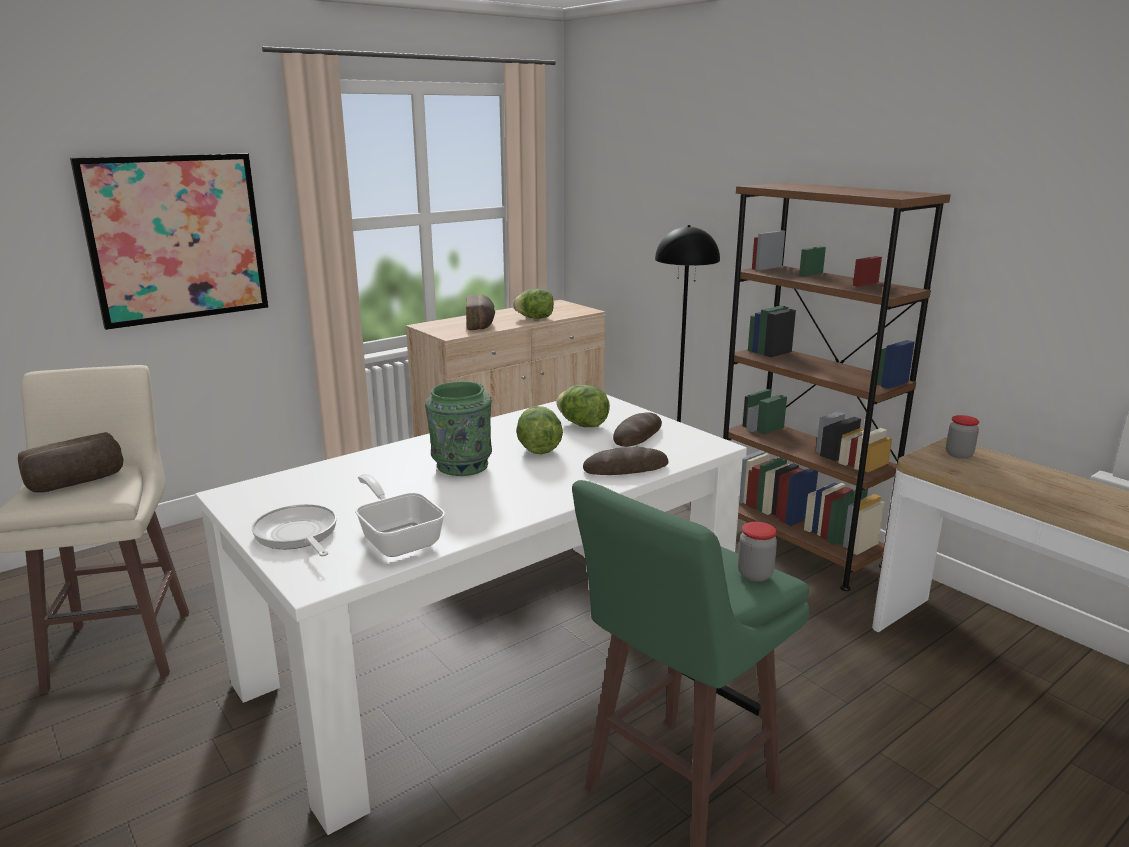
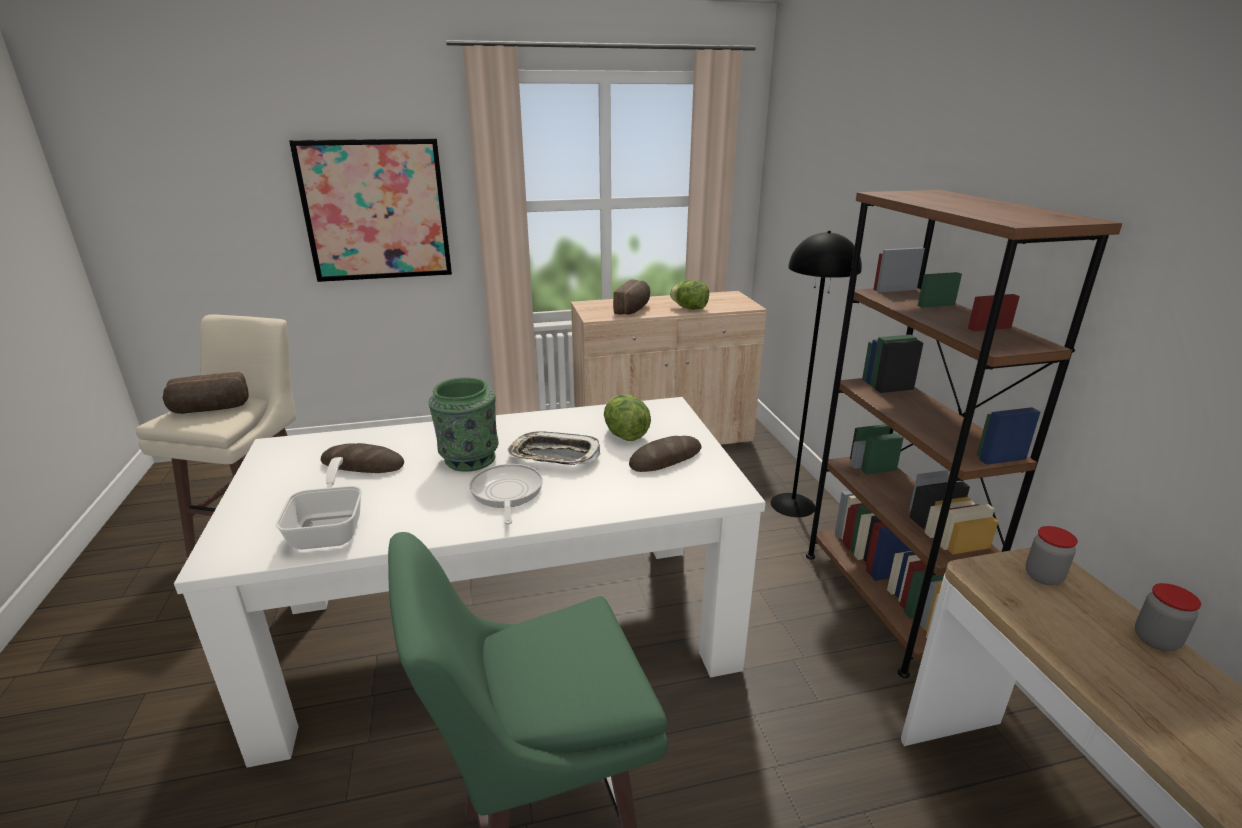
camera: 25 degrees right, 5 degrees up
(297, 535) = (267, 501): frying pan -> frying pan (506, 493)
(538, 449) = (554, 455): lettuce -> tray
(625, 468) = (610, 498): bread -> bread (363, 464)
(755, 574) = (607, 684): jar -> jar (1156, 640)

